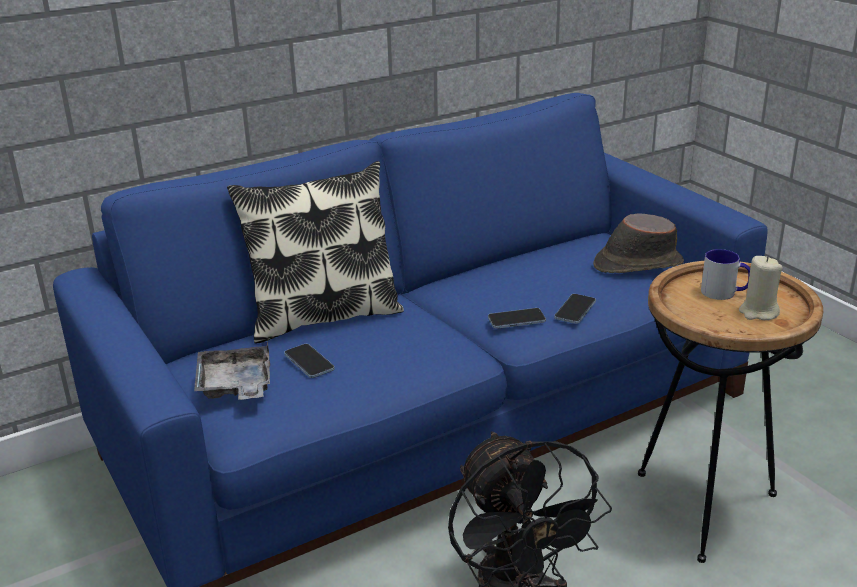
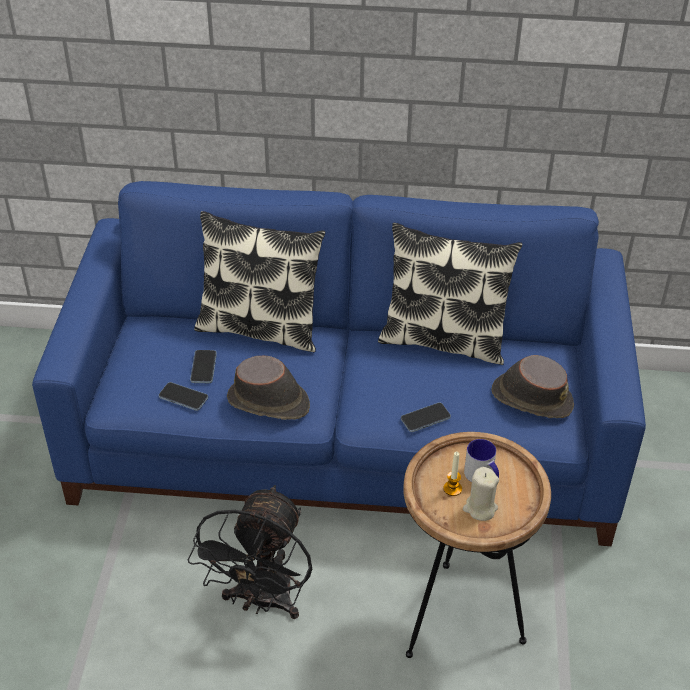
camera: 35 degrees right, 15 degrees up
(235, 386) = (144, 363): grey tray -> none
(415, 359) = (269, 402): none -> brown hat
(507, 261) = (443, 340): none -> pillow
(516, 320) = (374, 404): phone -> phone (183, 397)
(715, 310) = (452, 489): none -> candle

